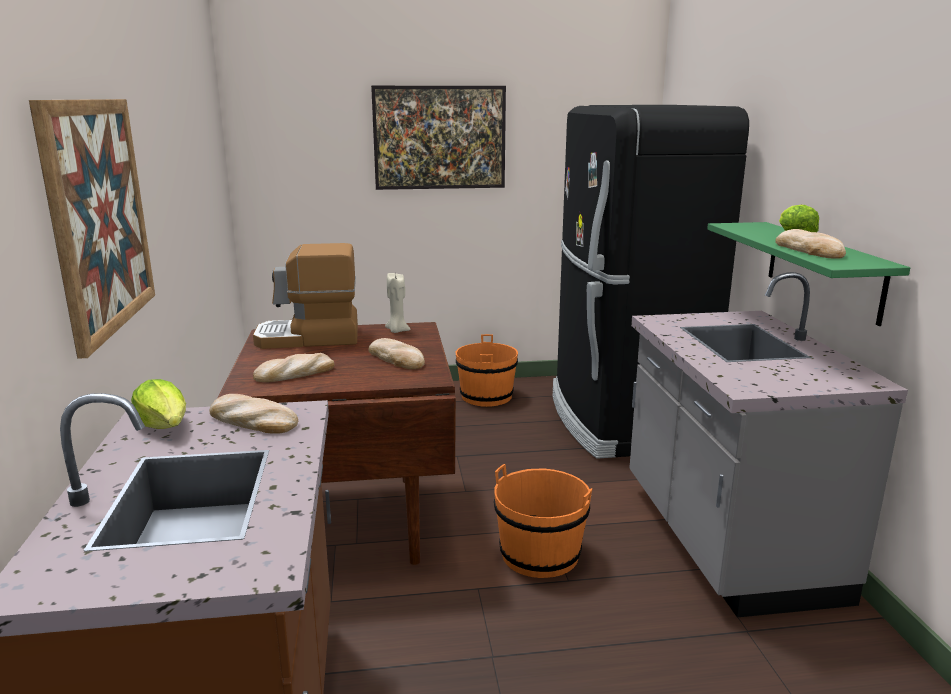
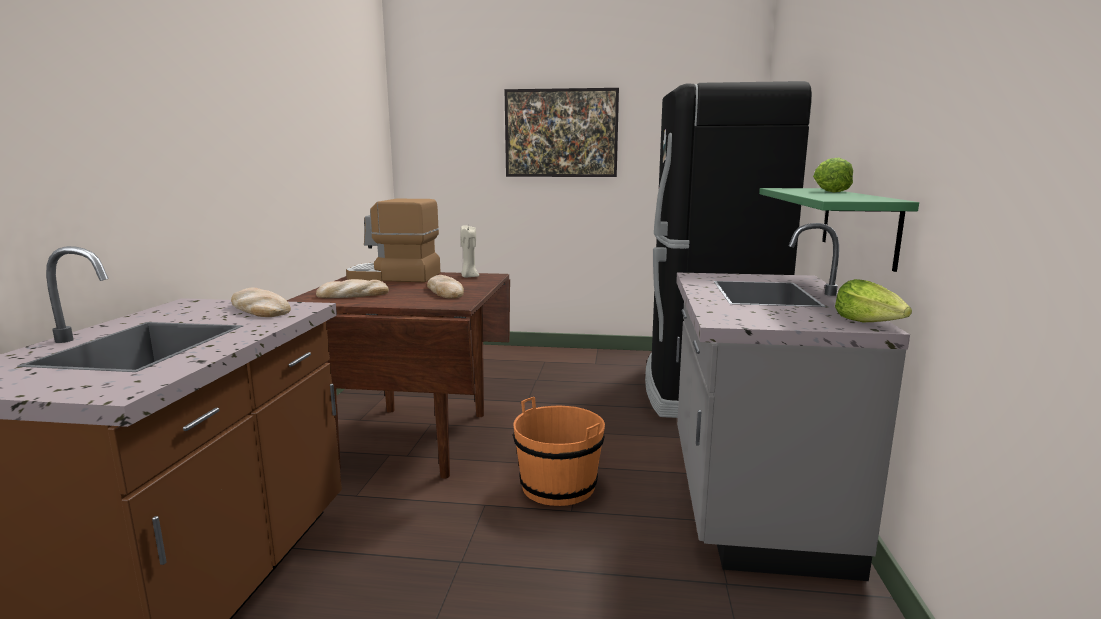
camera: 15 degrees right, 5 degrees down
(99, 216) = (178, 141): picture -> none
(165, 426) = (193, 307): lettuce -> lettuce (869, 322)
(486, 396) = (589, 361): orange bucket -> none
(810, 250) = (826, 195): bread -> none

